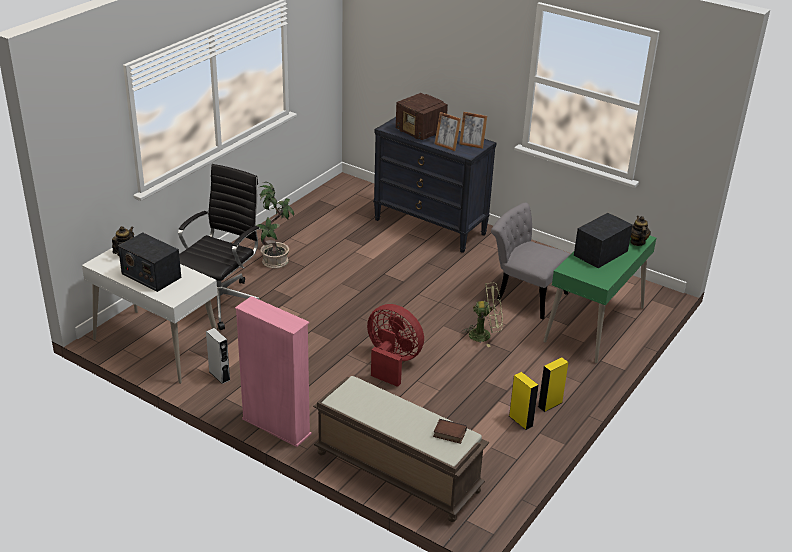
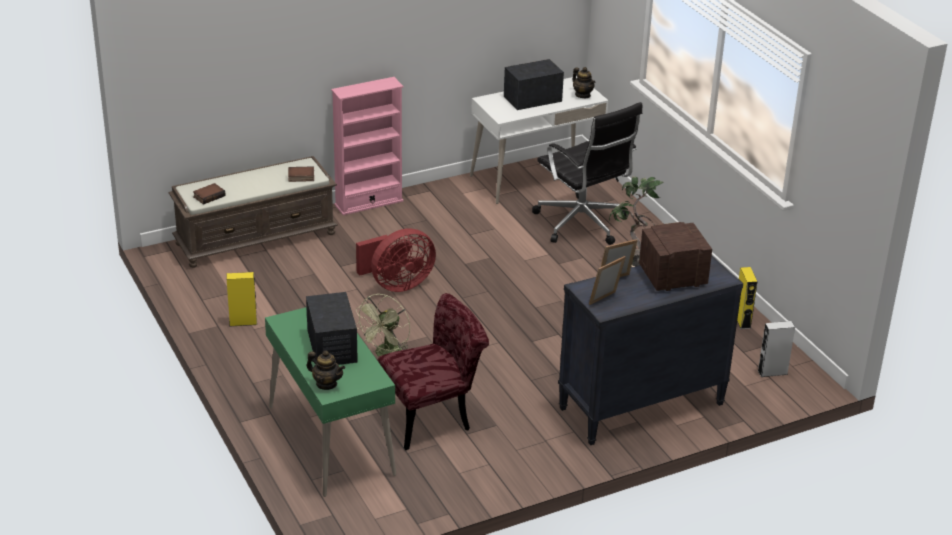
camera: 120 degrees right, 0 degrees up
(219, 375) = (463, 195): grey speaker -> grey speaker (772, 372)
(364, 392) = (300, 177): none -> book
(524, 294) = (432, 416): grey chair -> red chair
(550, 404) = (244, 349): yellow speaker -> yellow speaker (742, 320)

